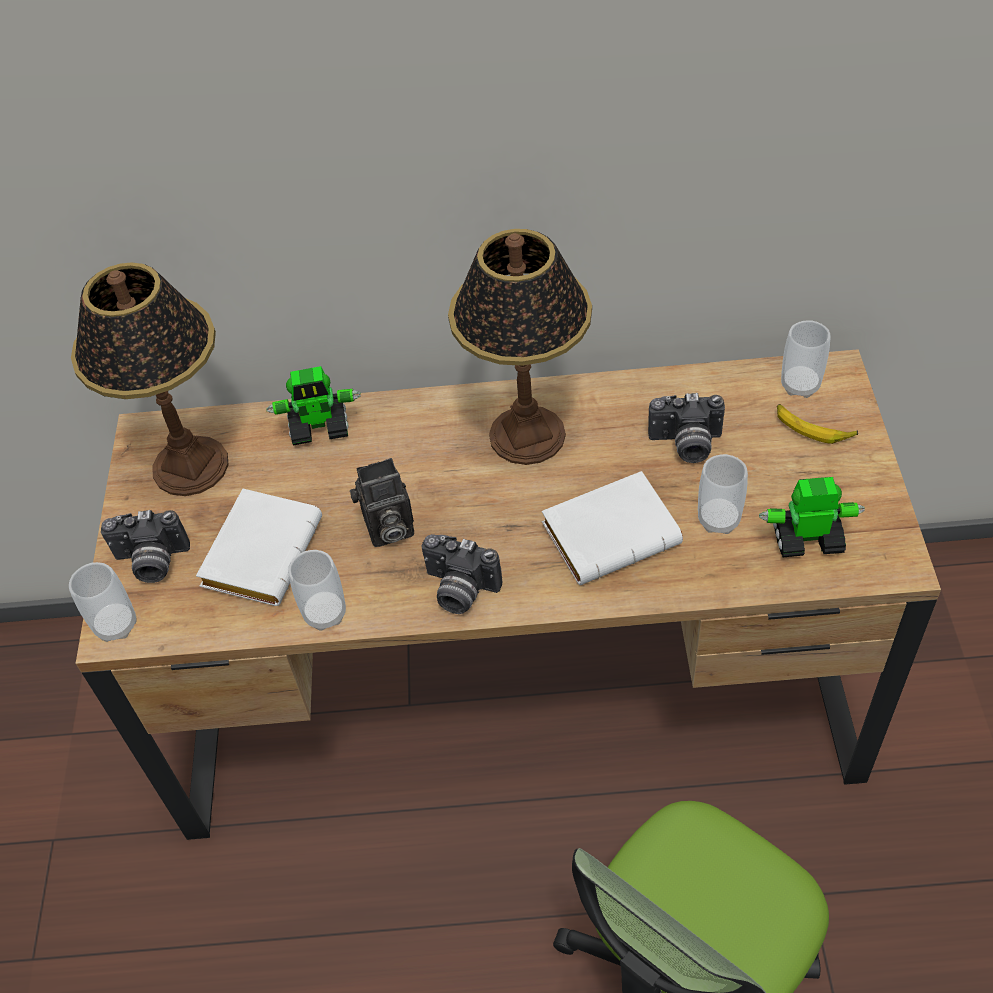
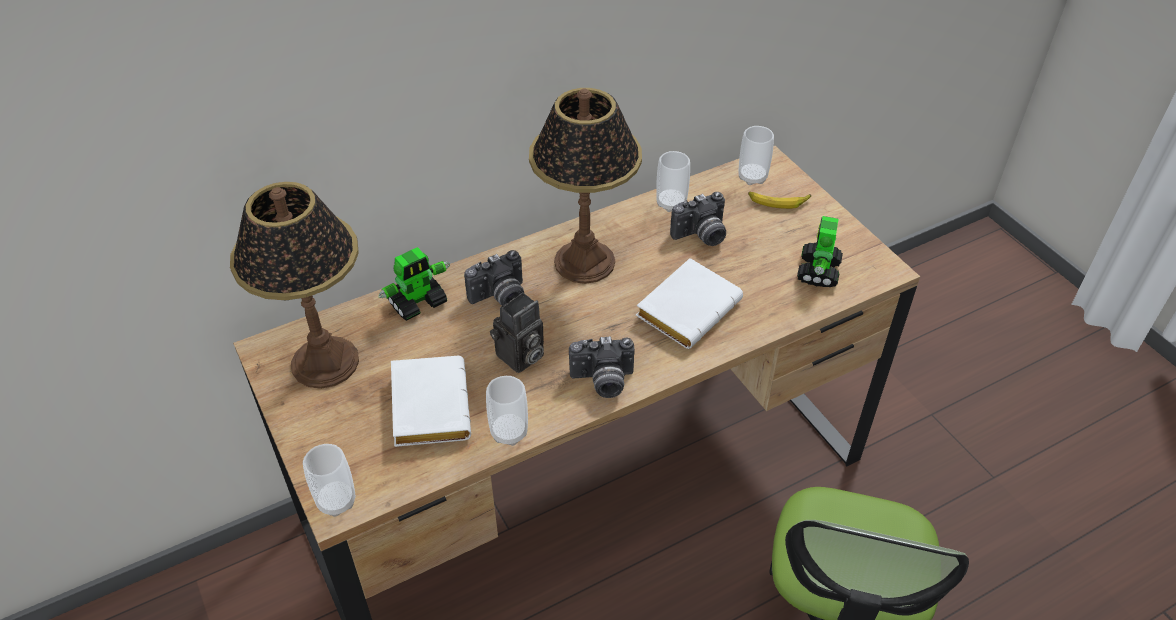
camera: 30 degrees left, 5 degrees down
(151, 562) = (337, 444): camera -> camera (500, 298)
(718, 519) = (754, 277): cup -> cup (671, 203)
(806, 538) = (818, 271): toy robot -> toy robot turned 45 degrees counterclockwise

